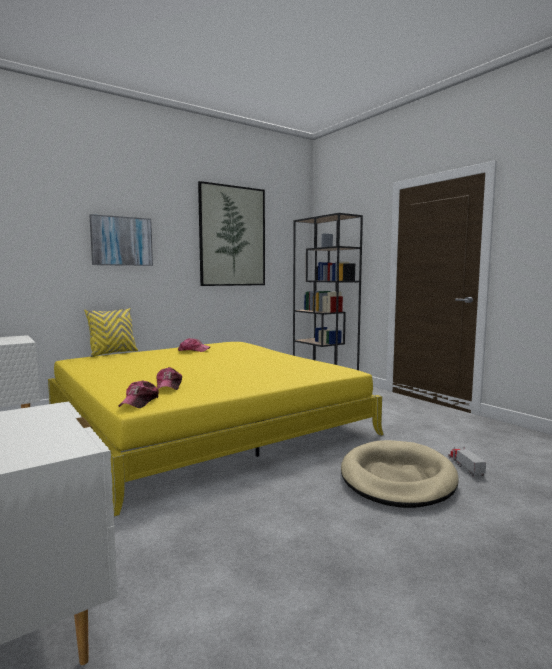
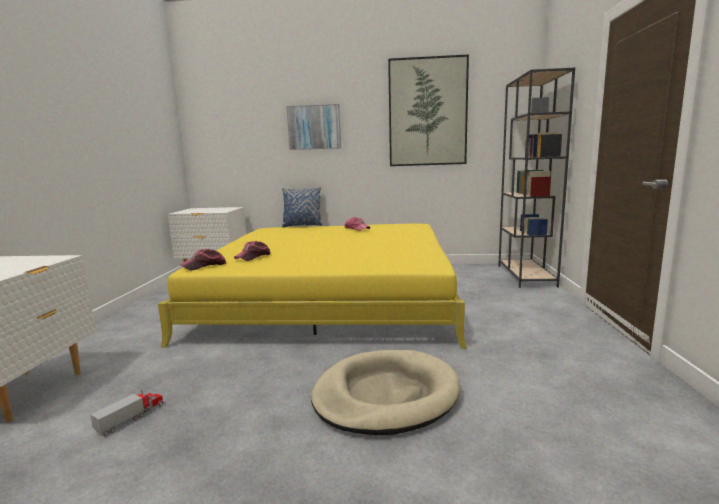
camera: 40 degrees right, 5 degrees up
(113, 353) = (302, 226): yellow pillow -> blue pillow
(465, 466) = (488, 413): toy truck -> toy truck (132, 417)

